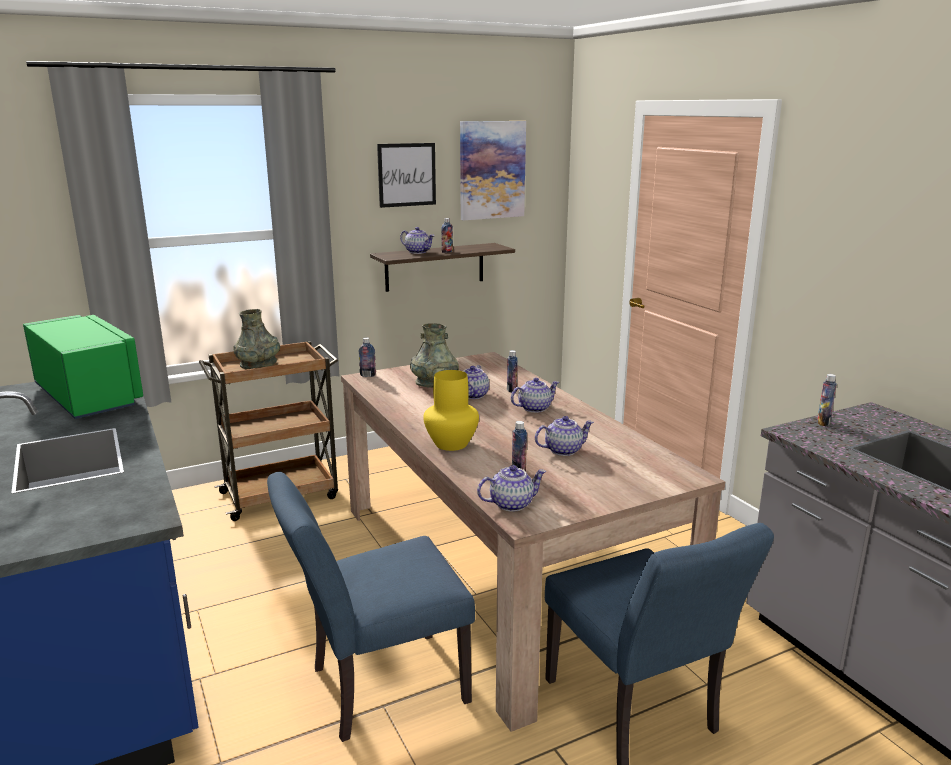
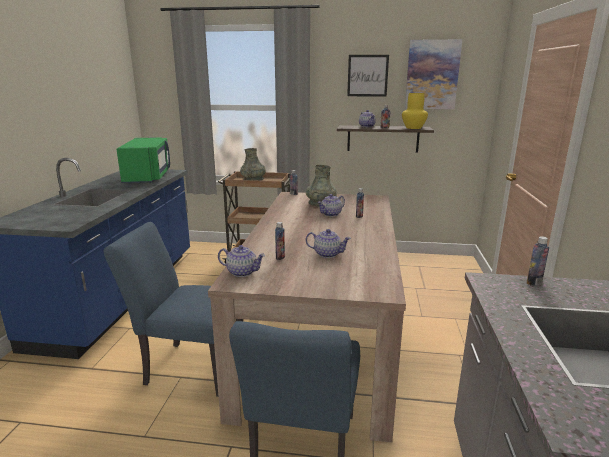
camera: 35 degrees right, 0 degrees up
(452, 444) = (271, 234): yellow vase -> yellow vase (414, 128)
(534, 408) = (354, 228): teapot -> none

